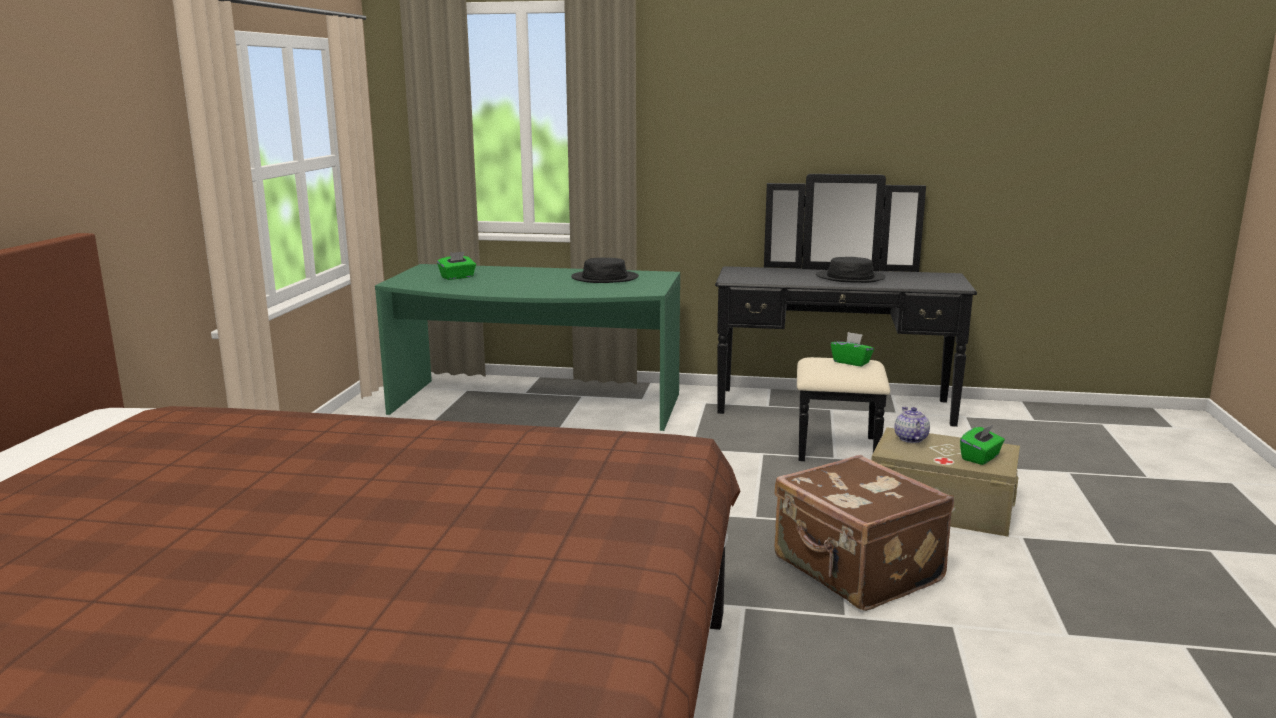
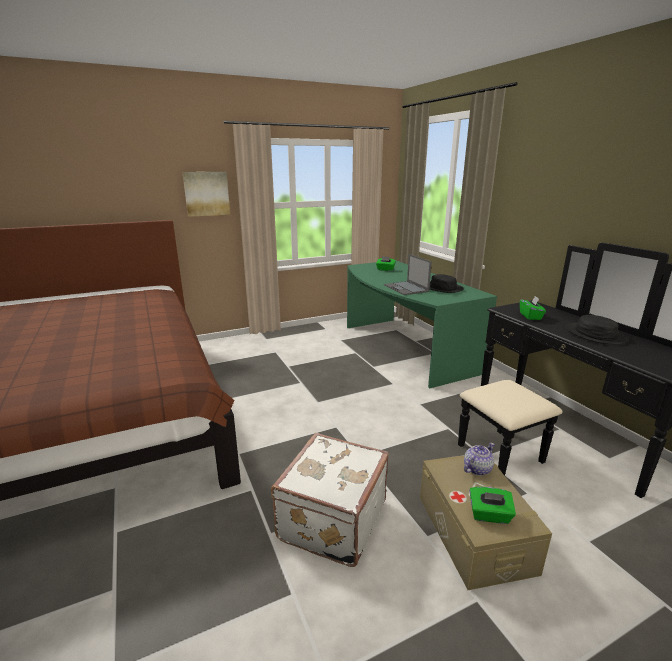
camera: 55 degrees right, 5 degrees up
(125, 160) = (206, 193): none -> picture
(570, 289) = (406, 288): none -> laptop
(851, 362) = (523, 396): green tissue box -> green tissue box (530, 316)
(856, 571) = (330, 519): brown suitcase -> white suitcase

